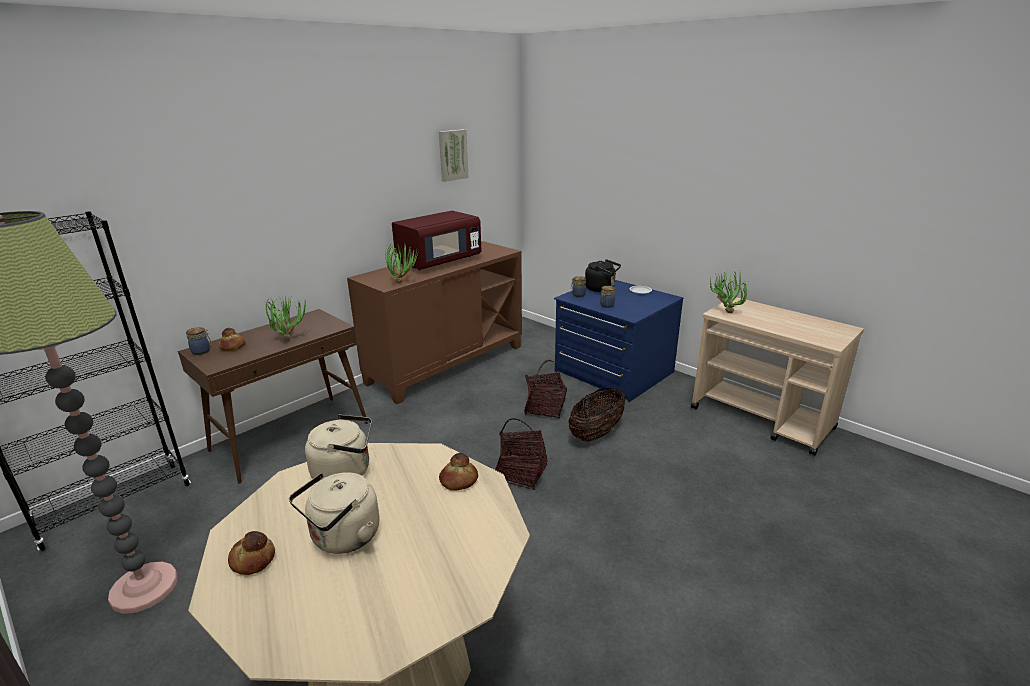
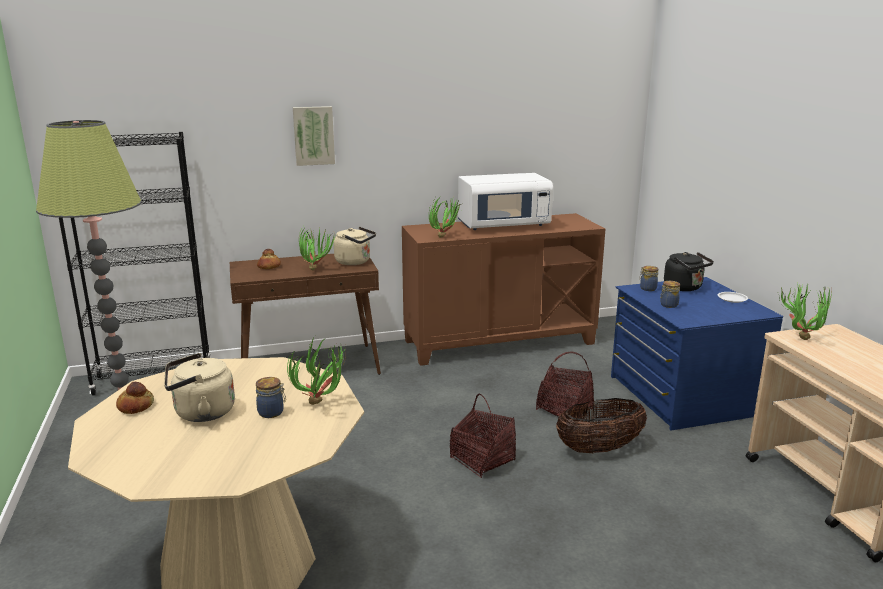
camera: 30 degrees right, 5 degrees down
(202, 351) = (244, 265): jar -> jar (272, 412)
(345, 472) = (250, 373): beige kettle -> beige kettle (355, 262)
(439, 262) = (503, 225): red microwave -> white microwave
(452, 155) = (545, 112): picture -> picture (313, 135)
(458, 481) = (323, 404): bread -> potted plant

